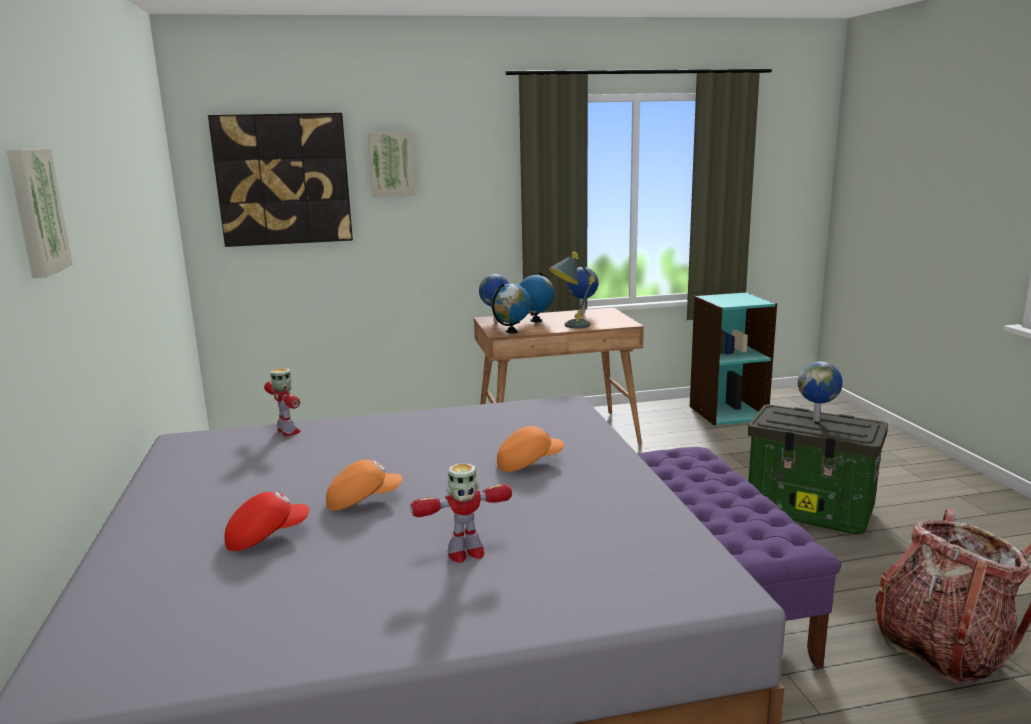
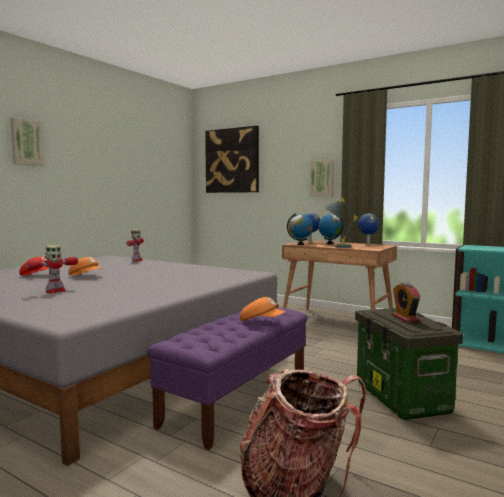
camera: 45 degrees right, 10 degrees down
(391, 164) = (279, 151): picture -> picture (322, 178)
(465, 553) = (55, 291): toy robot -> toy robot turned 75 degrees counterclockwise
(529, 463) = (165, 281): orange cap -> orange cap (261, 321)
(817, 420) = (405, 318): globe -> alarm clock

